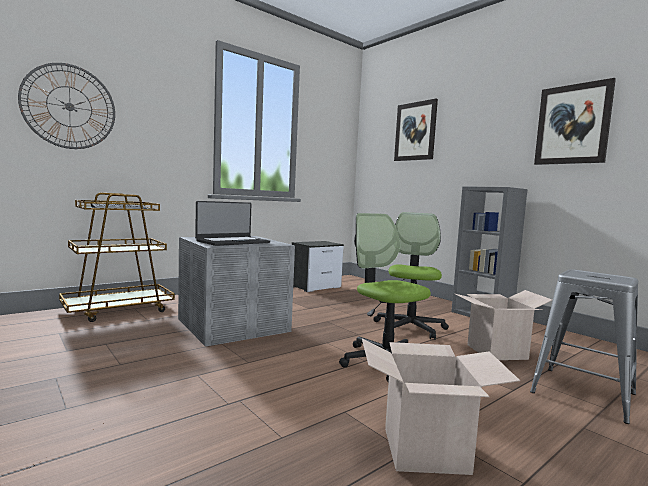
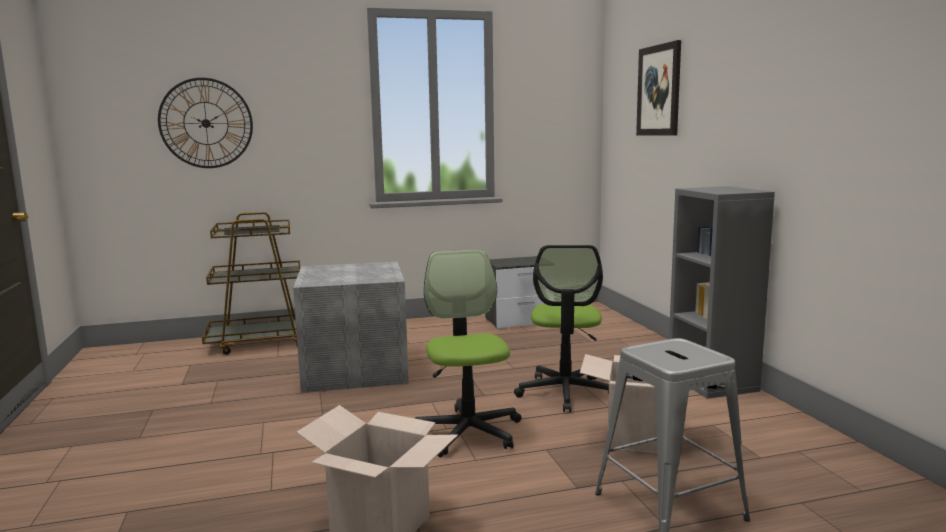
camera: 25 degrees right, 5 degrees up
(232, 242) = (342, 275): laptop -> none
(410, 328) = (565, 392): office chair -> office chair turned 150 degrees clockwise
(572, 124) = (827, 89): picture -> none

